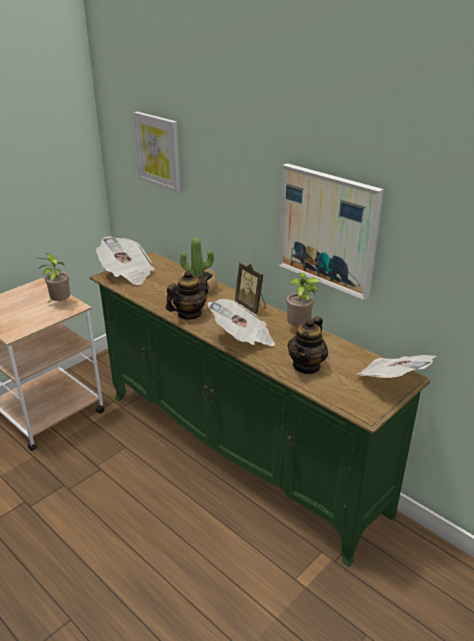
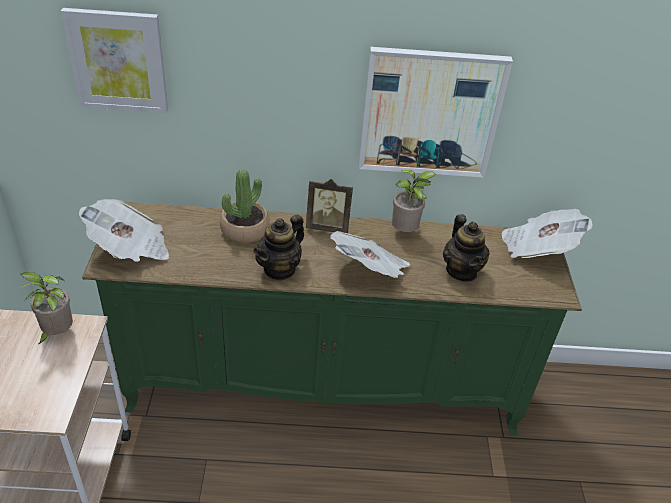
camera: 45 degrees left, 10 degrees up
(189, 314) = (279, 269): teapot -> teapot turned 150 degrees counterclockwise

